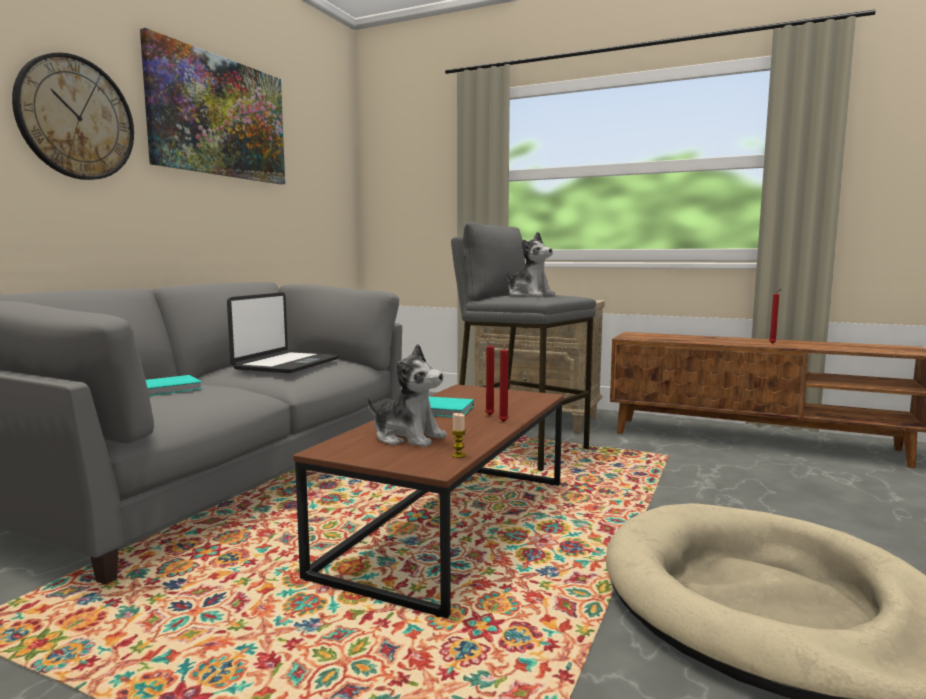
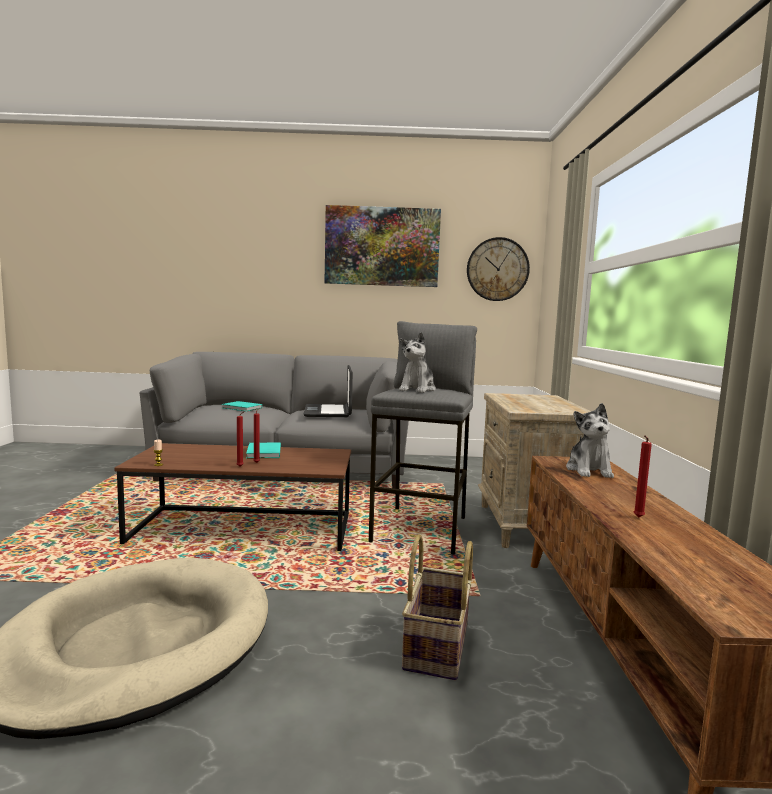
camera: 65 degrees right, 0 degrees up
(76, 118) = (282, 264): wall clock -> wall clock (497, 269)
(286, 364) = (328, 412): laptop -> laptop turned 90 degrees clockwise
(408, 437) = (193, 454): plush toy -> plush toy (589, 470)
(749, 481) = (438, 646): none -> basket

